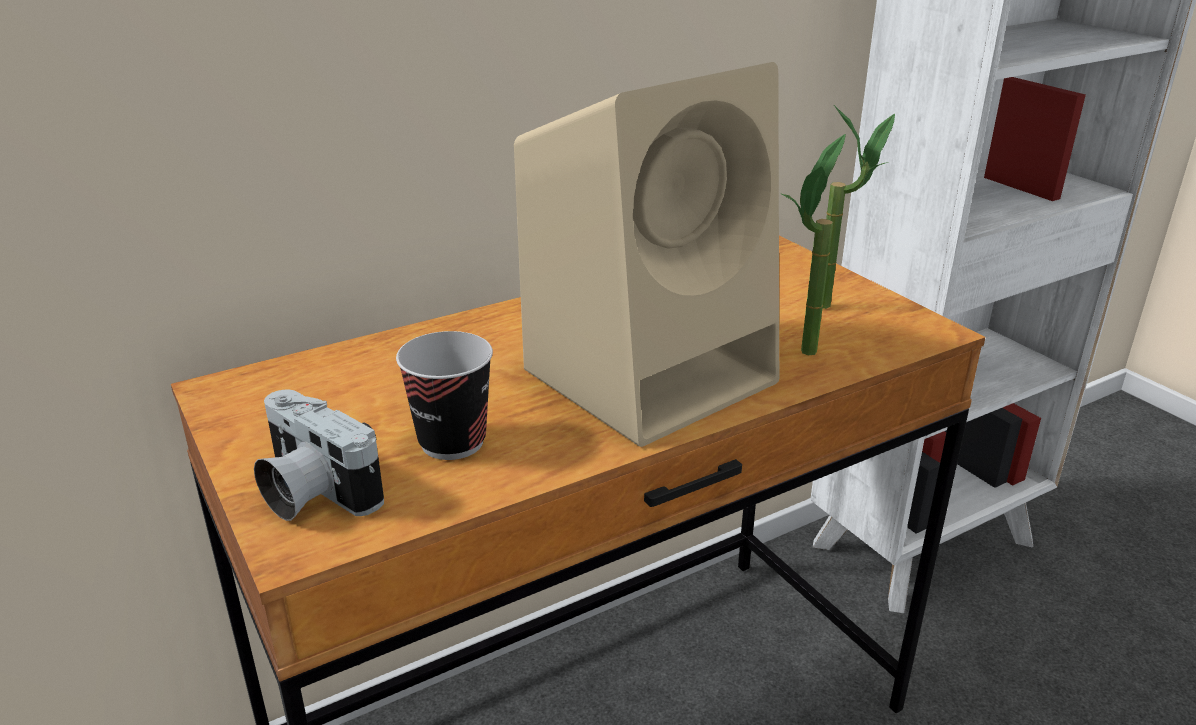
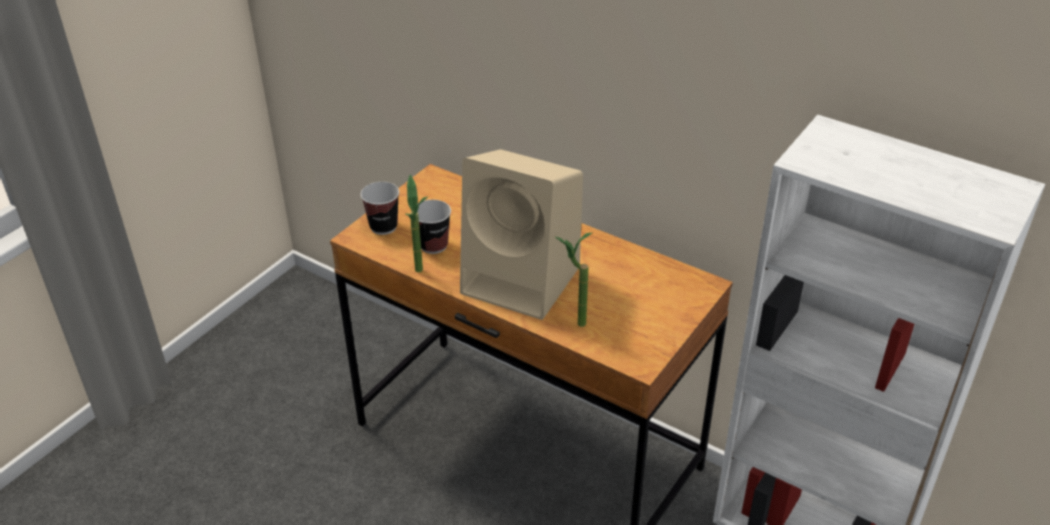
camera: 65 degrees right, 10 degrees up
(310, 492) = (383, 226): camera -> cup
(838, 305) = (645, 324): potted plant -> potted plant (422, 274)

